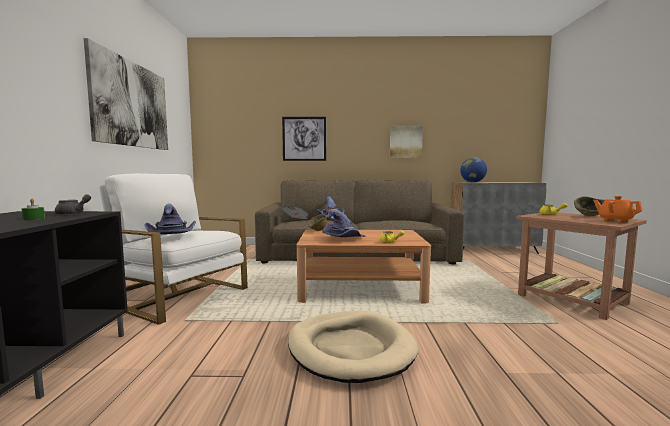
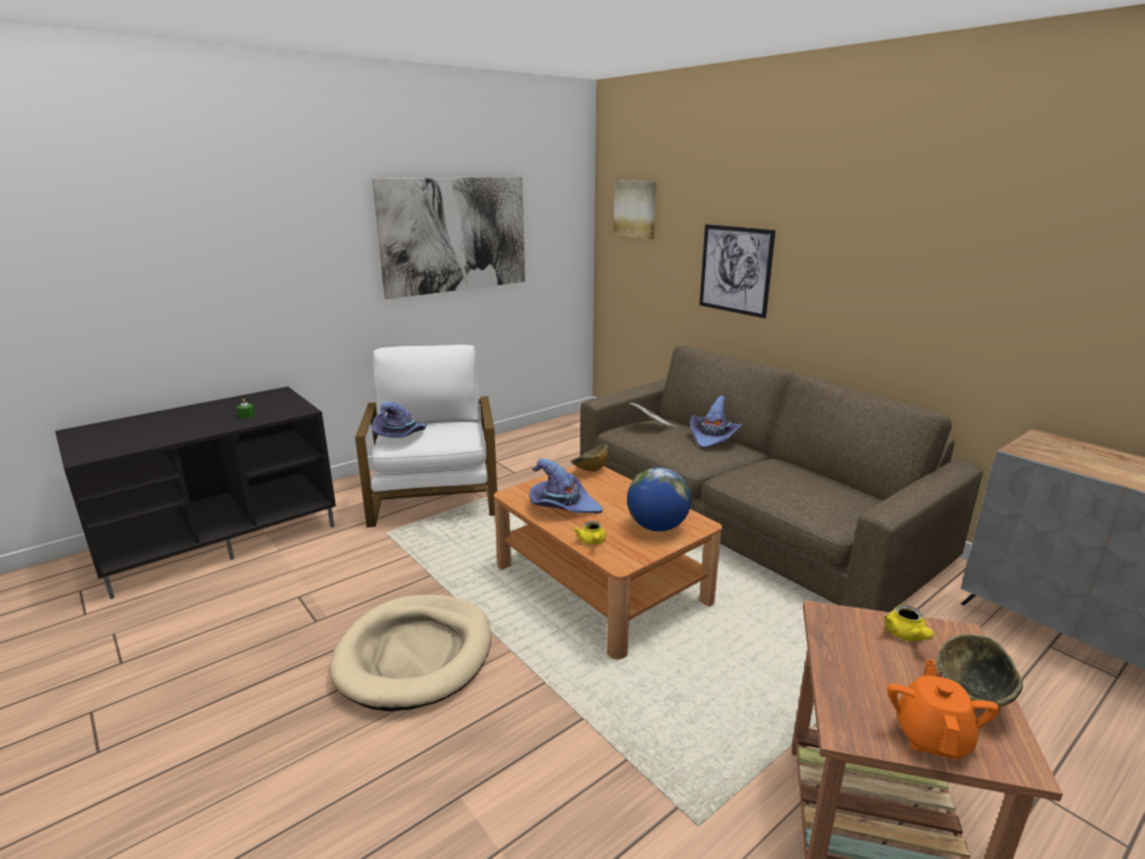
camera: 50 degrees right, 15 degrees up
(74, 213) = (287, 408): grey teapot -> none
(405, 142) = (932, 306): picture -> picture (635, 209)
(473, 182) = (1049, 453): globe -> globe (657, 527)

